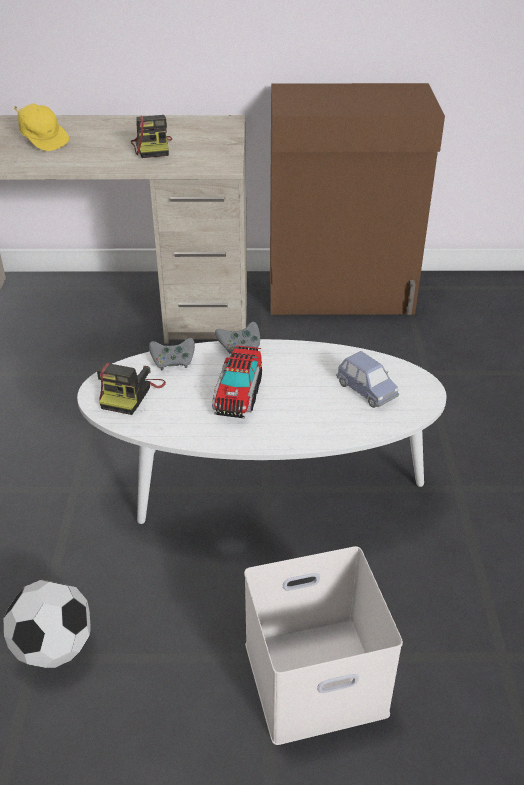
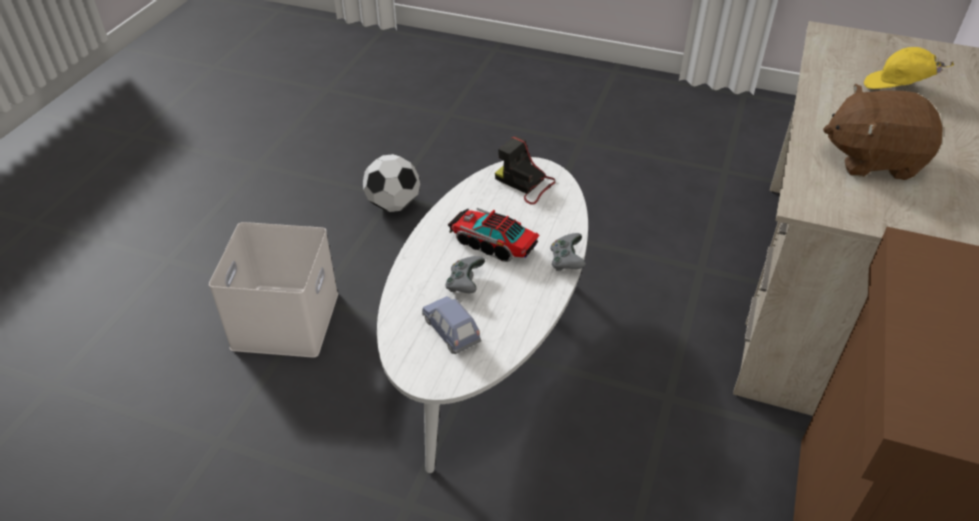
camera: 110 degrees right, 5 degrees up
(43, 141) = (897, 88): yellow cap -> yellow cap turned 45 degrees clockwise
(153, 148) = (872, 159): camera -> brown plush toy
(173, 362) = (560, 214): grey game controller -> grey game controller (464, 284)
(366, 391) = (451, 331): blue toy car -> blue toy car turned 75 degrees clockwise

